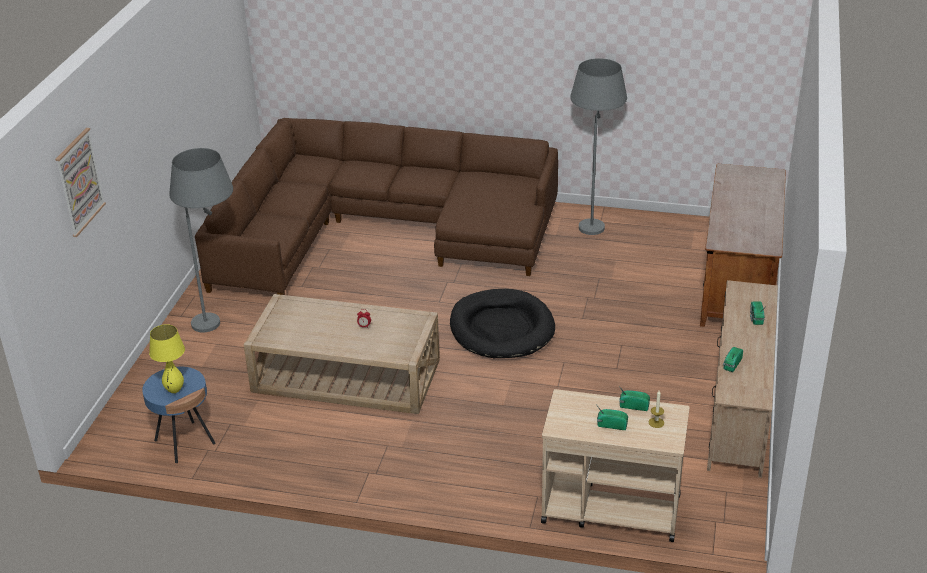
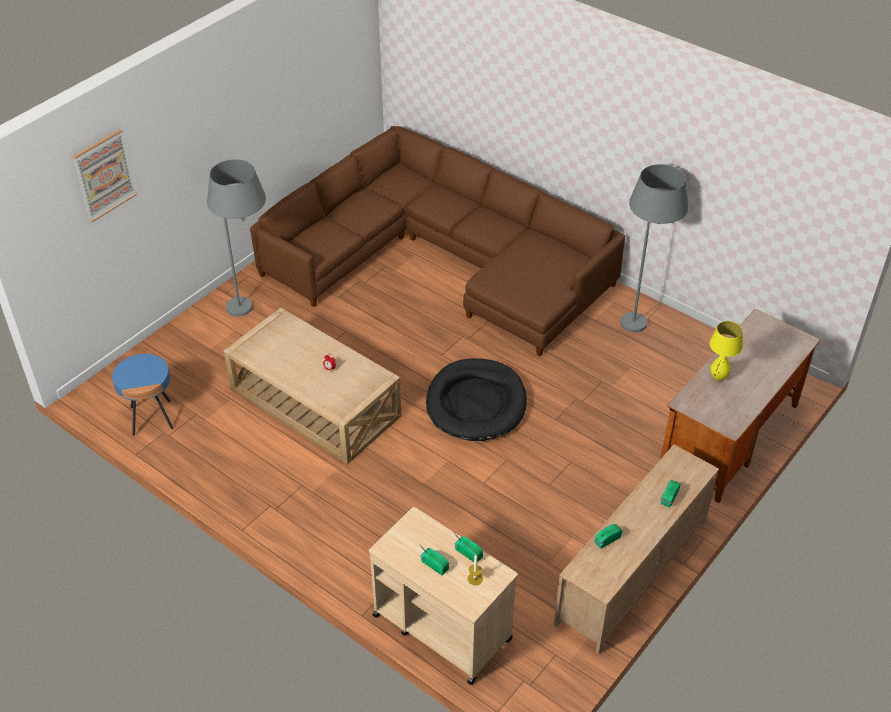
camera: 25 degrees right, 10 degrees up
(174, 390) = (137, 377): yellow table lamp -> yellow table lamp (718, 377)

